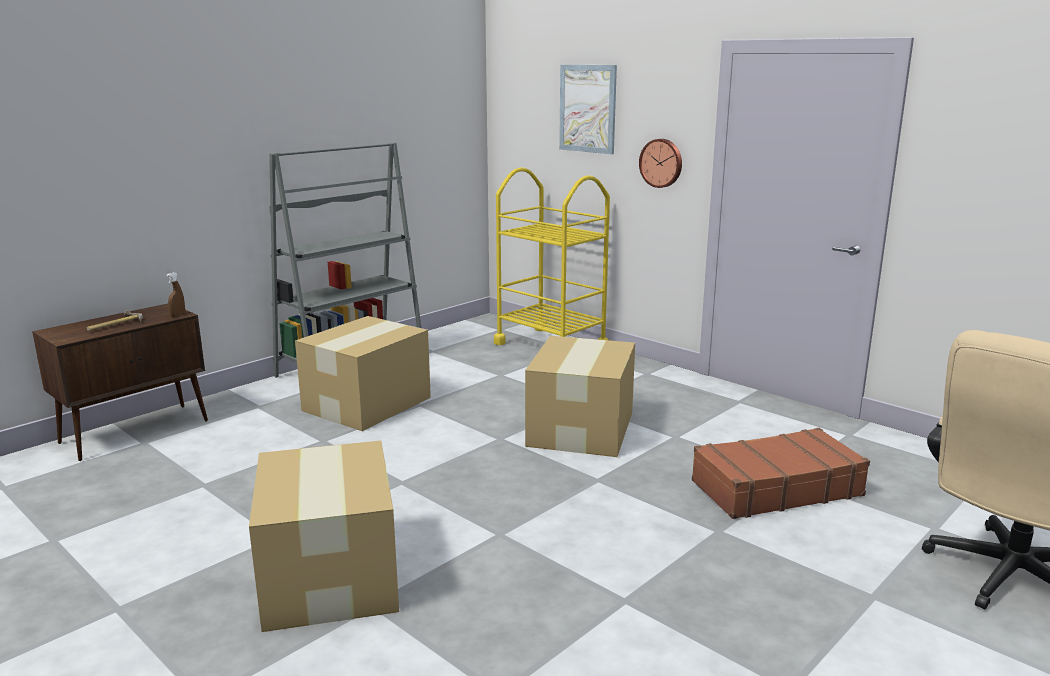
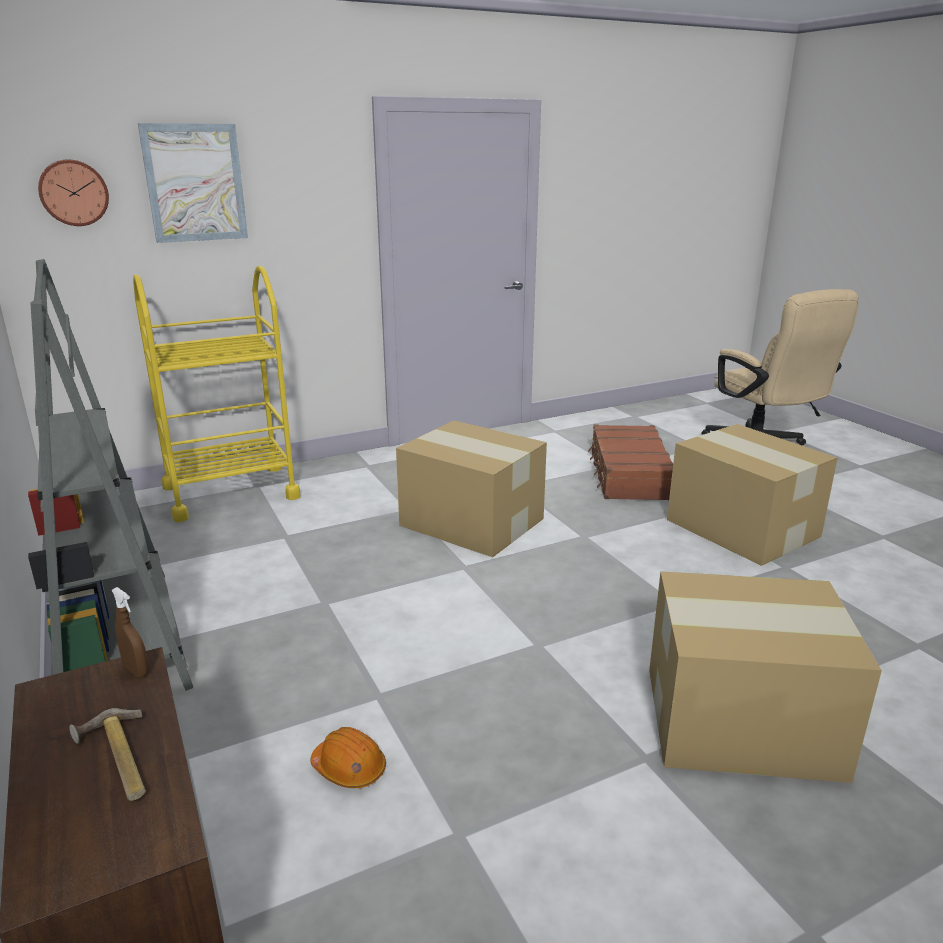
camera: 70 degrees left, 5 degrees up
(254, 446) = (349, 768): none -> orange hard hat
(365, 404) = (281, 645): cardboard box -> cardboard box (743, 529)
(661, 163) = (316, 238): wall clock -> wall clock (74, 193)

